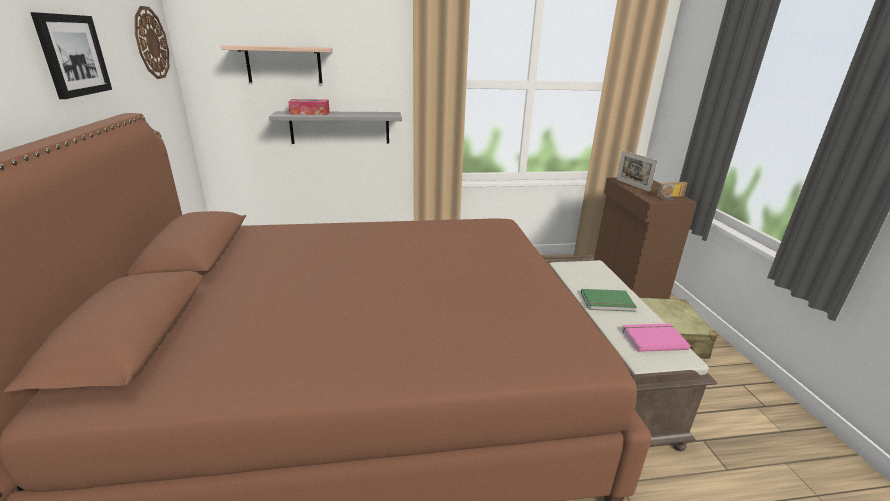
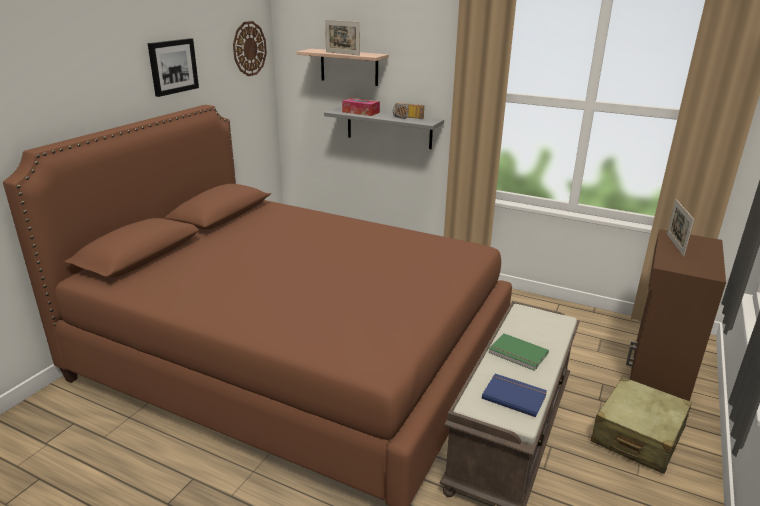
camera: 35 degrees right, 0 degrees up
(283, 46) = (342, 53): none -> picture frame
(652, 338) = (514, 395): pink book -> blue book
(671, 197) = (699, 269): radio -> radio (407, 118)

